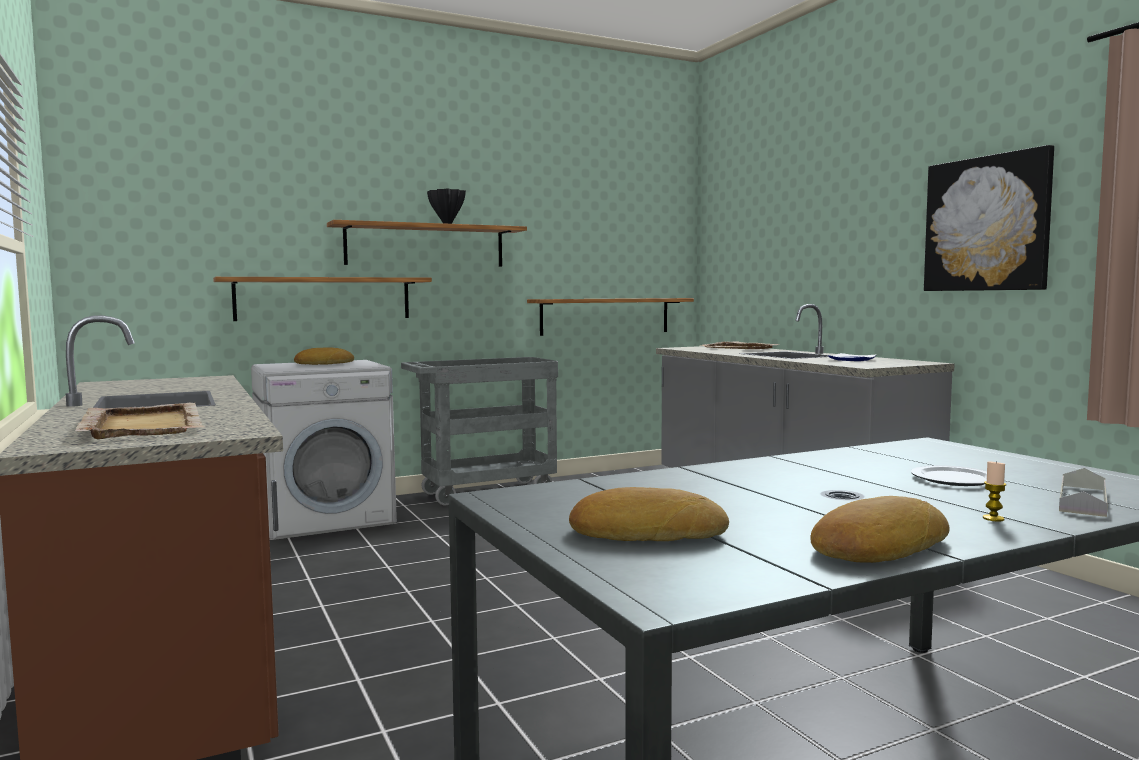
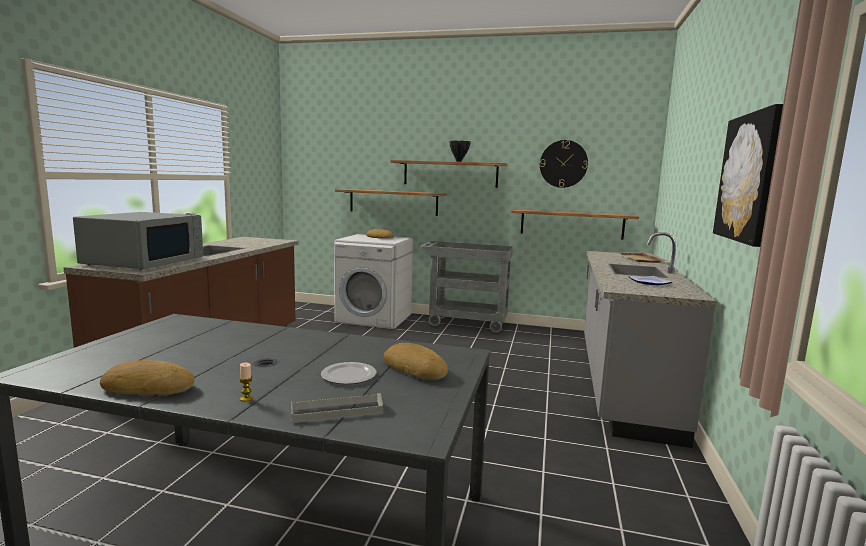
camera: 40 degrees right, 5 degrees up
(143, 425) = (145, 261): beige tray -> grey microwave
(588, 229) = (563, 164): none -> wall clock
(646, 532) = (135, 349): bread -> bread (415, 368)

